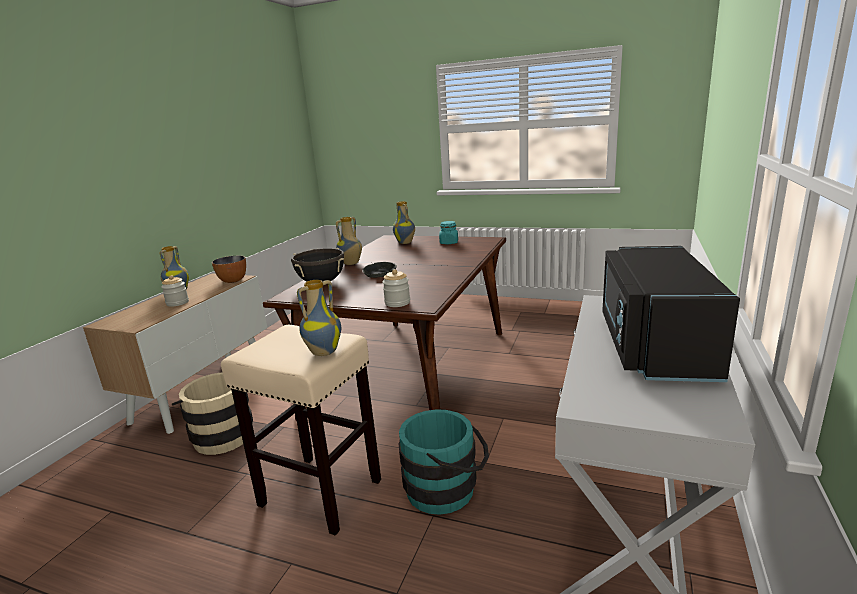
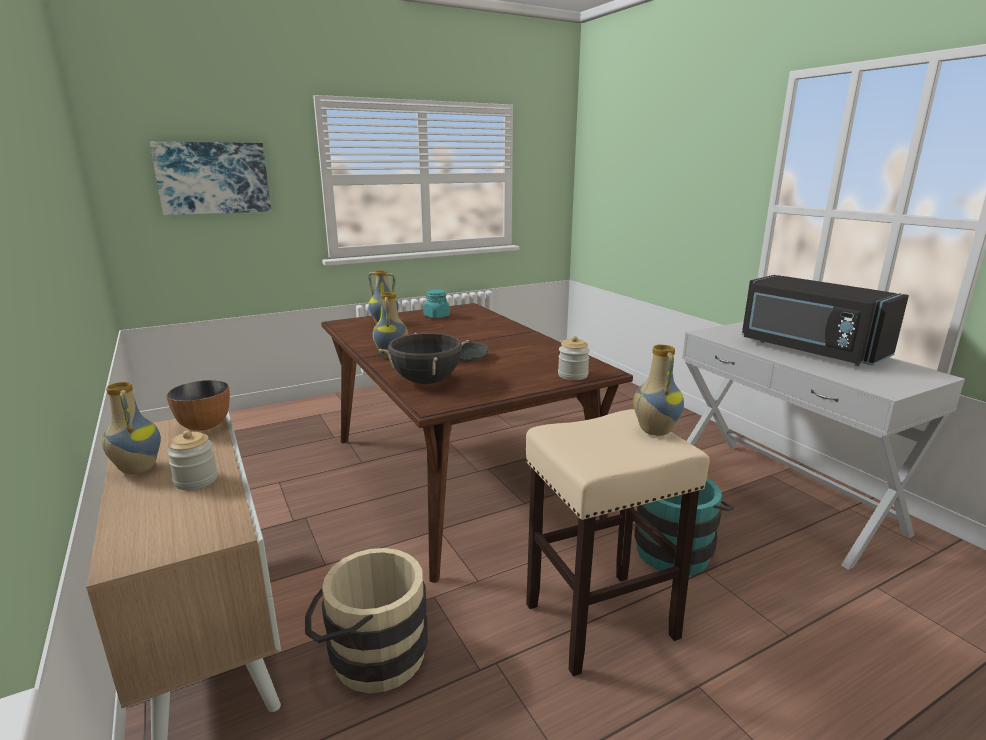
camera: 50 degrees left, 0 degrees up
(371, 131) = (213, 178): none -> picture

